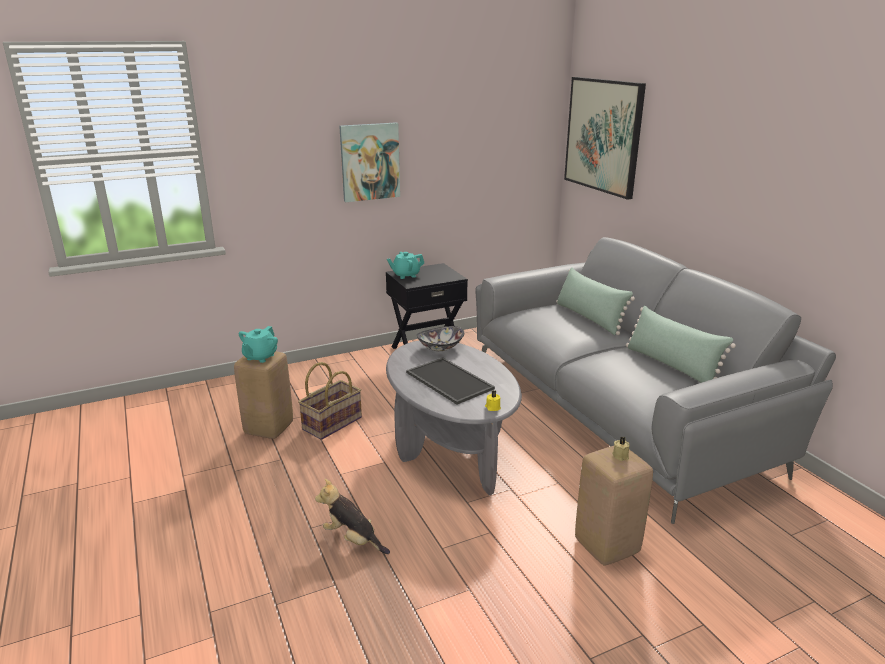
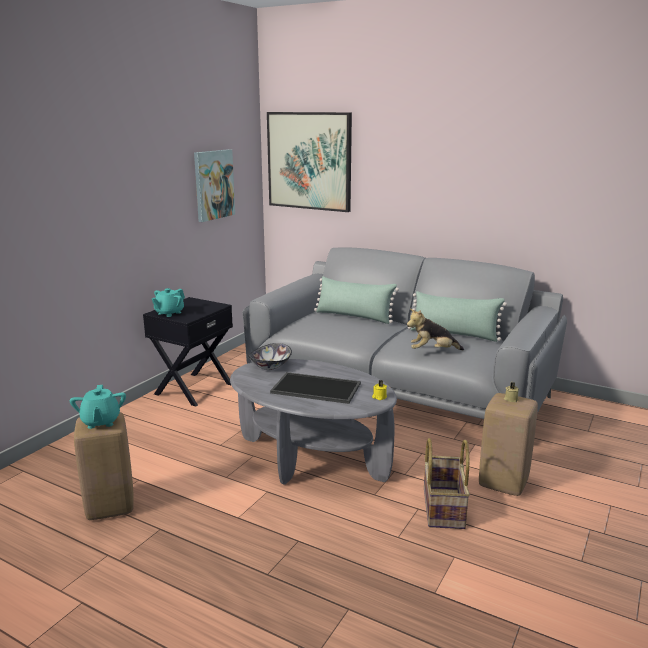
camera: 35 degrees left, 5 degrees down
(332, 423) = (174, 477): basket -> basket (442, 507)
(353, 539) = (318, 565): plush toy -> plush toy (432, 351)
(370, 162) = (118, 198): picture -> picture (213, 185)

